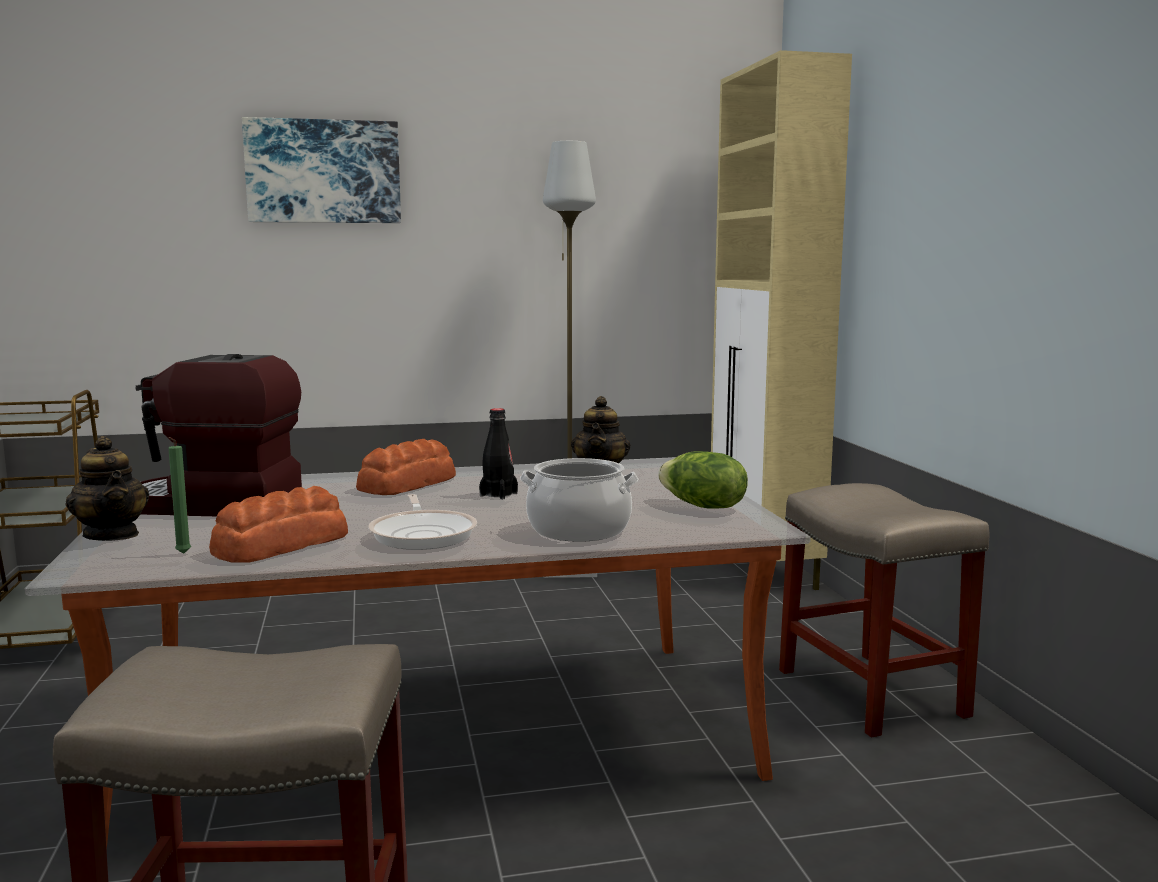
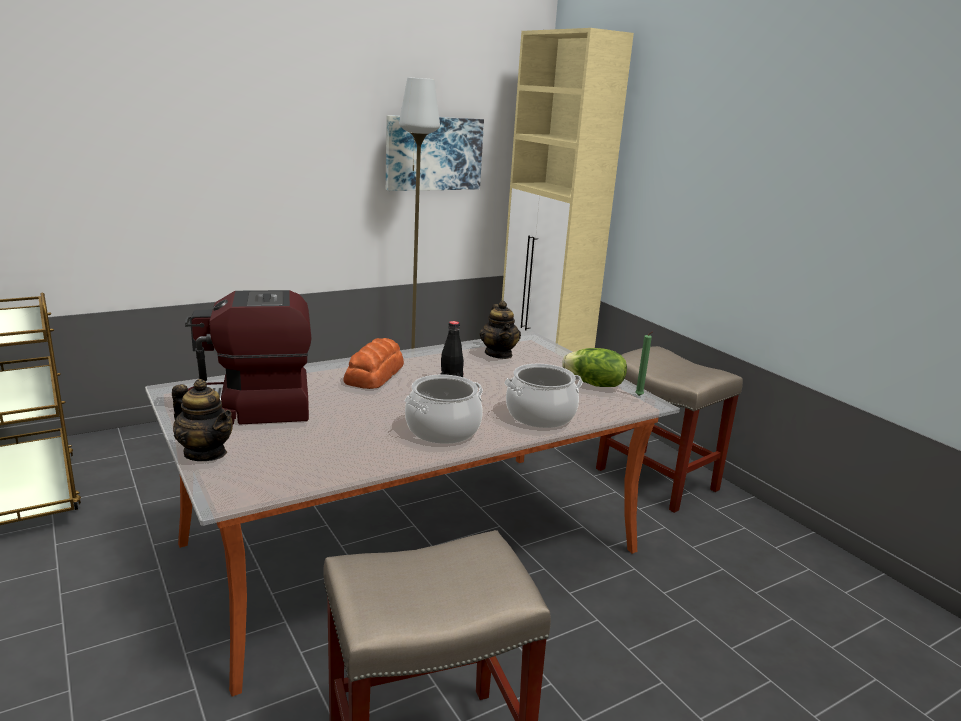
camera: 20 degrees left, 10 degrees up
(182, 554) = (288, 469): green candle -> green candle (639, 396)
(279, 545) = (351, 451): bread -> none
(323, 172) = (216, 90): picture -> picture (433, 153)
(423, 534) = (442, 429): frying pan -> cooking pot

